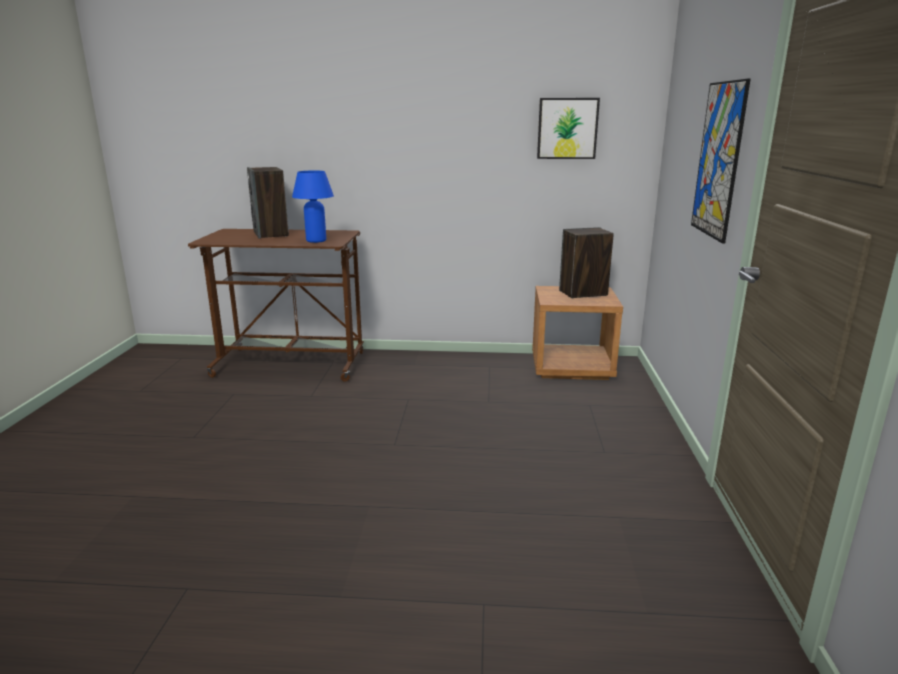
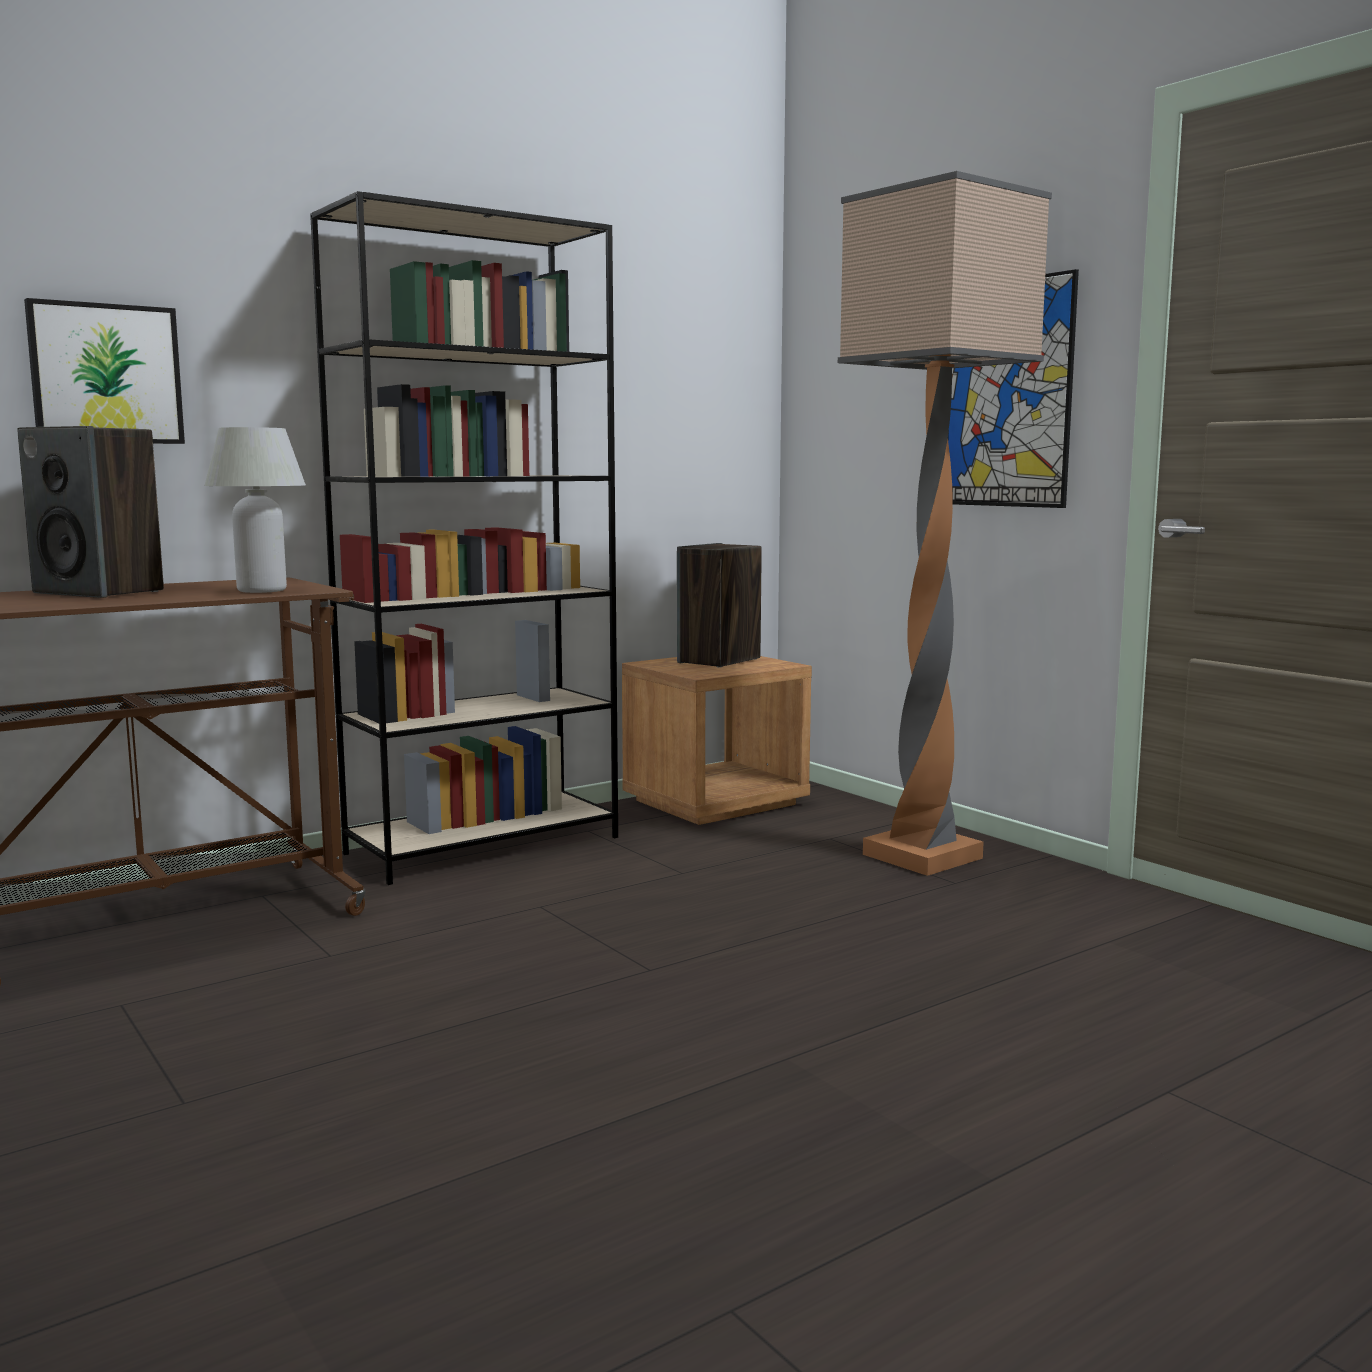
camera: 40 degrees left, 10 degrees down
(316, 240) = (262, 590): blue table lamp -> white table lamp
(438, 362) = (484, 845): none -> beige bookcase
(567, 128) = (652, 371): picture -> picture (105, 374)
(615, 430) = (918, 856): none -> floor lamp

